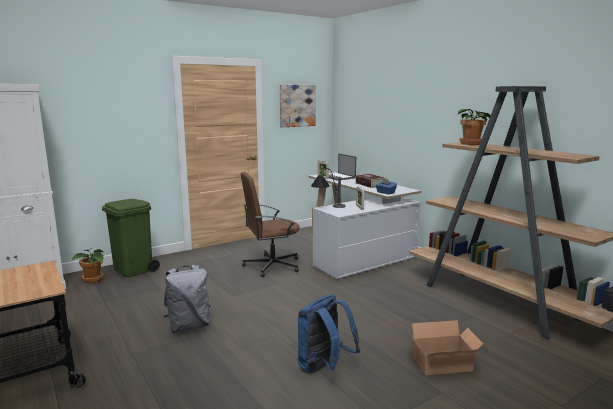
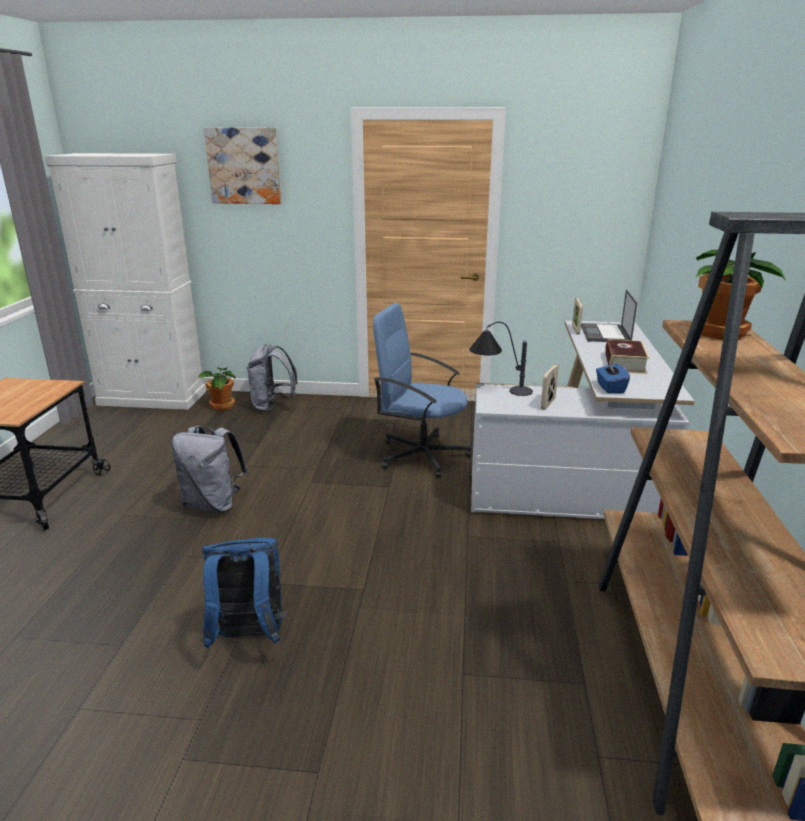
camera: 40 degrees right, 10 degrees up
(134, 269) = (273, 406): green trash can -> grey backpack
(271, 266) = (421, 455): brown office chair -> blue office chair
(297, 105) = (572, 192): picture -> picture (244, 166)
(444, 364) = (394, 733): cardboard box -> none

